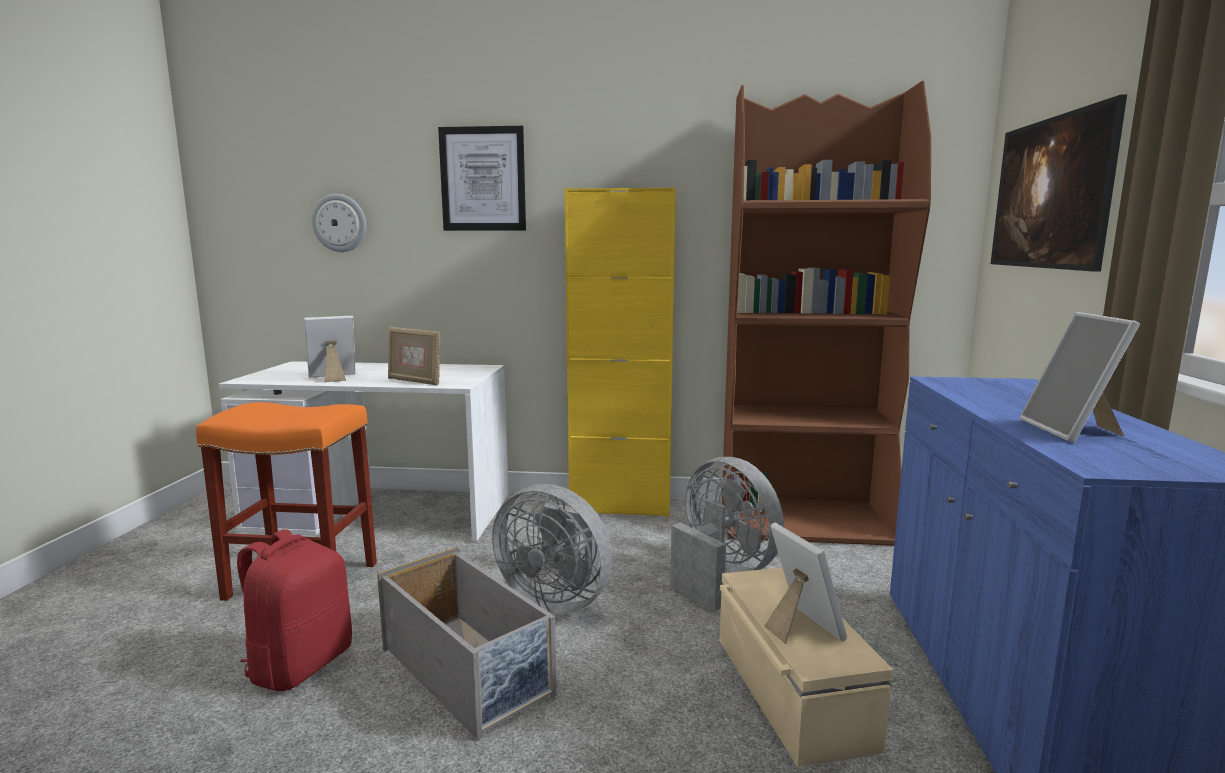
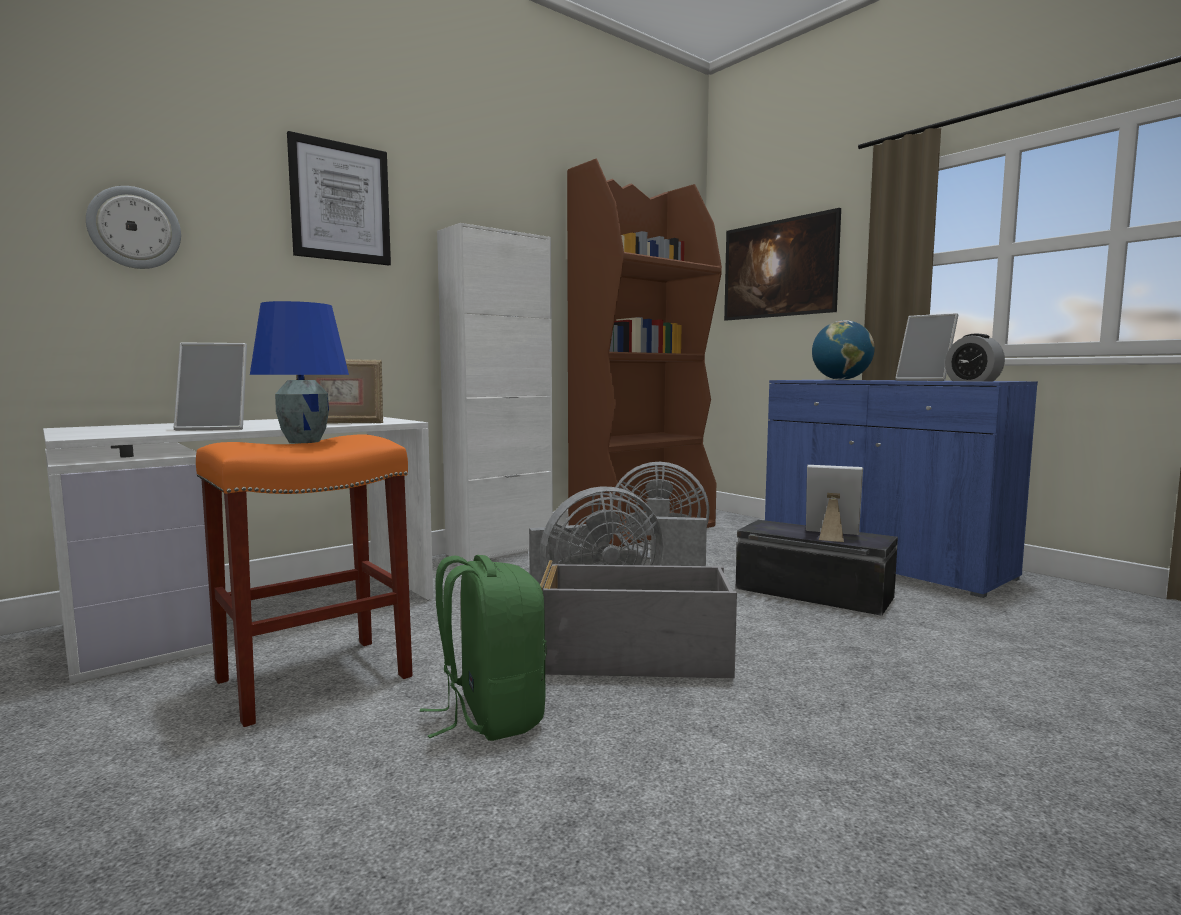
camera: 45 degrees left, 5 degrees down
(289, 410) = (304, 441): none -> blue table lamp
(300, 664) = (490, 715): red backpack -> green backpack
(333, 378) = (216, 428): picture frame -> picture frame turned 120 degrees counterclockwise
(620, 506) = (500, 550): yellow cabinet -> white cabinet
(789, 690) = (812, 593): beige storage box -> black storage box
(1007, 394) = (841, 379): none -> globe
(1085, 459) = (972, 381): none -> alarm clock

